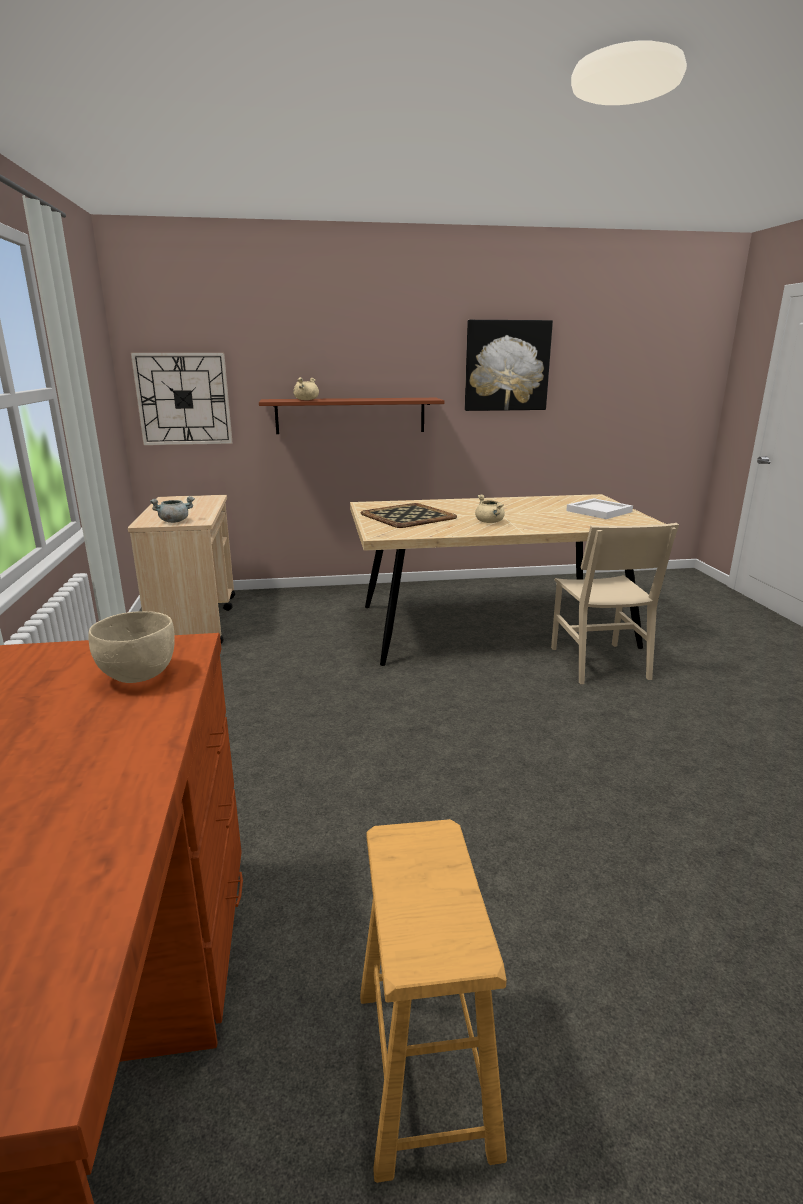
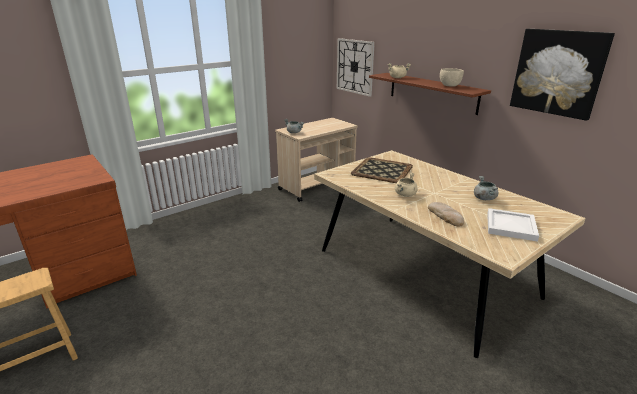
camera: 60 degrees right, 5 degrees up
(138, 676) = (69, 181): beige bowl -> beige bowl (449, 86)
(533, 504) = (484, 198): none -> grey cooking pot
(557, 521) = (445, 216): none -> bread
(598, 663) = (419, 337): beige chair -> none

